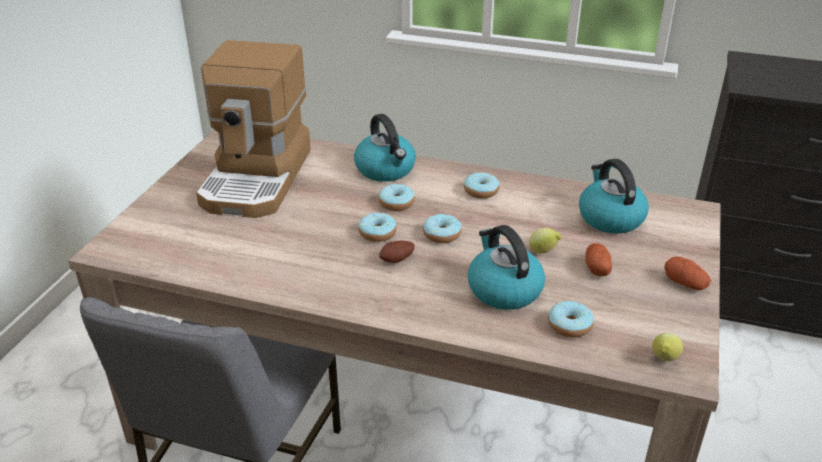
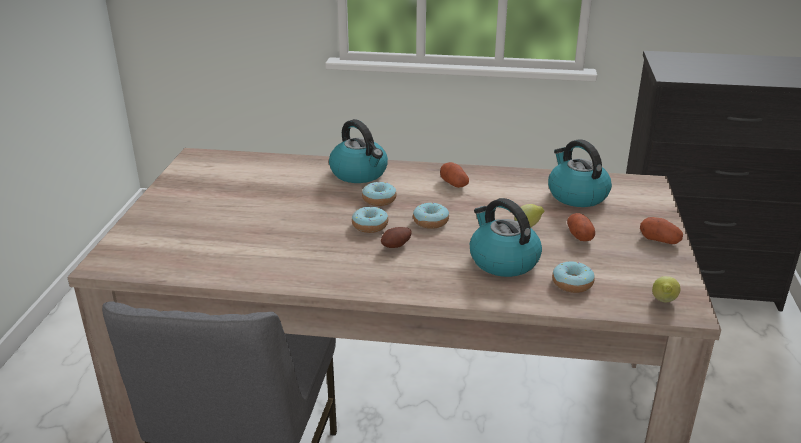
camera: 10 degrees left, 5 degrees down
(258, 178) = (238, 190): coffee machine -> none
(481, 191) = (454, 184): donut -> potato

